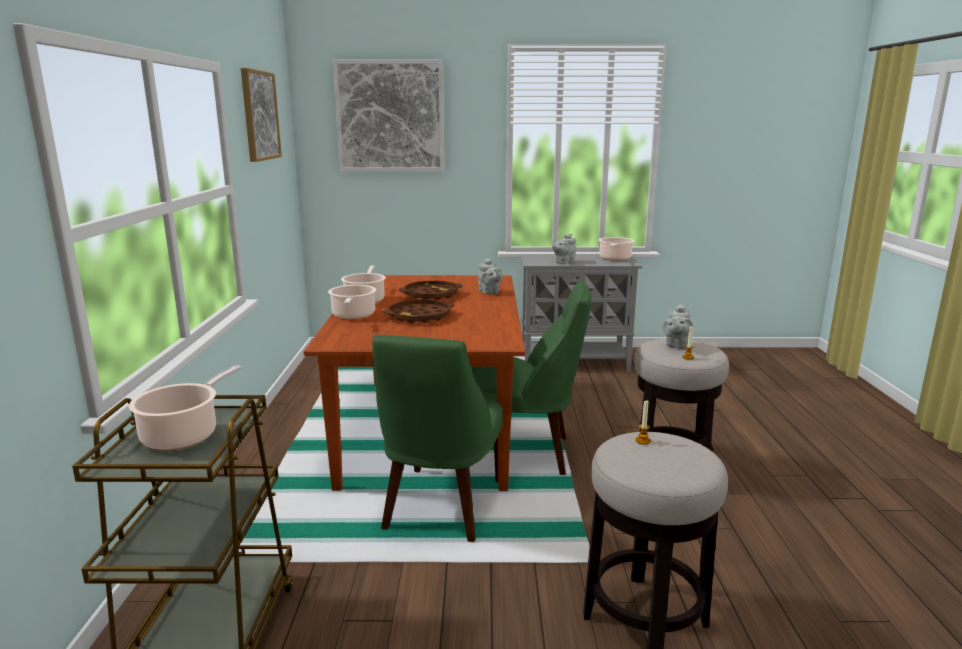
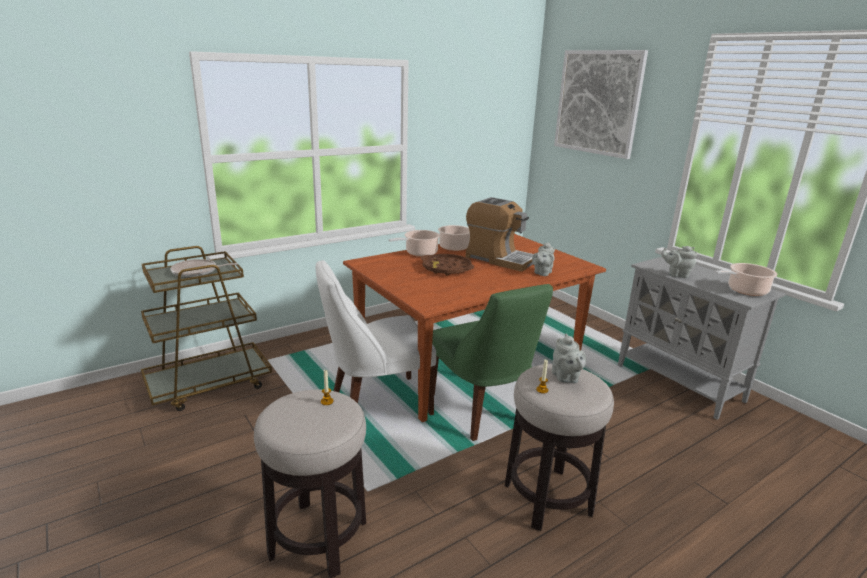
camera: 55 degrees right, 5 degrees up
(184, 434) = (197, 272): cooking pot -> frying pan
(259, 115) = (469, 96): picture -> none
(431, 295) = (499, 259): brown tray -> coffee machine
(441, 507) = (376, 403): green chair -> white chair
(676, 345) = (566, 378): grey teapot -> grey teapot turned 90 degrees counterclockwise

